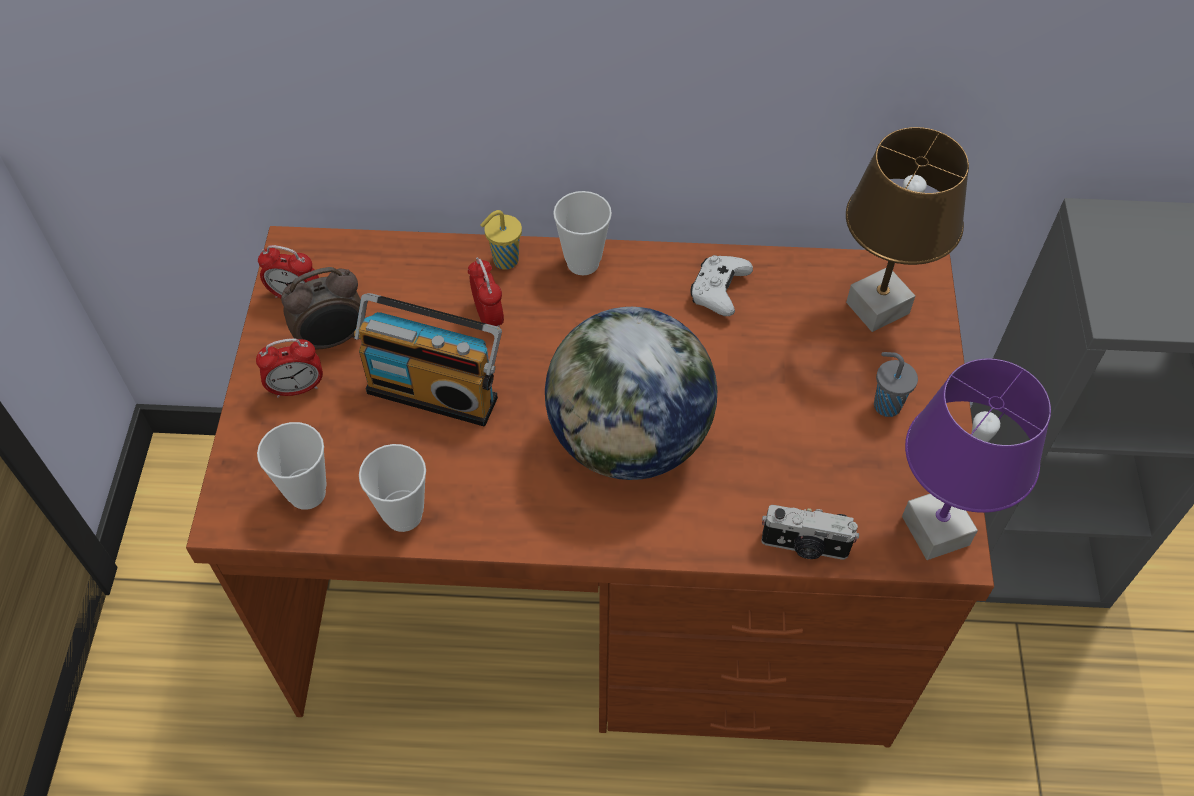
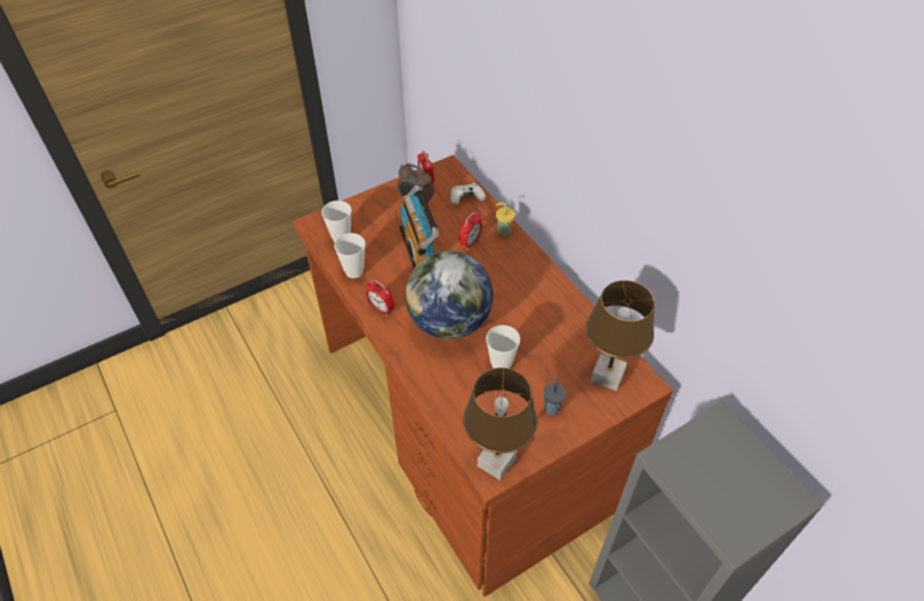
camera: 55 degrees right, 5 degrees down
(297, 388) = (385, 207): alarm clock -> alarm clock (381, 309)
(583, 262) = (527, 256): cup -> cup (501, 364)
(718, 291) = (557, 311): white game controller -> white game controller (466, 198)
(805, 546) = (446, 414): camera -> none
(934, 530) = (496, 461): purple table lamp -> brown table lamp

